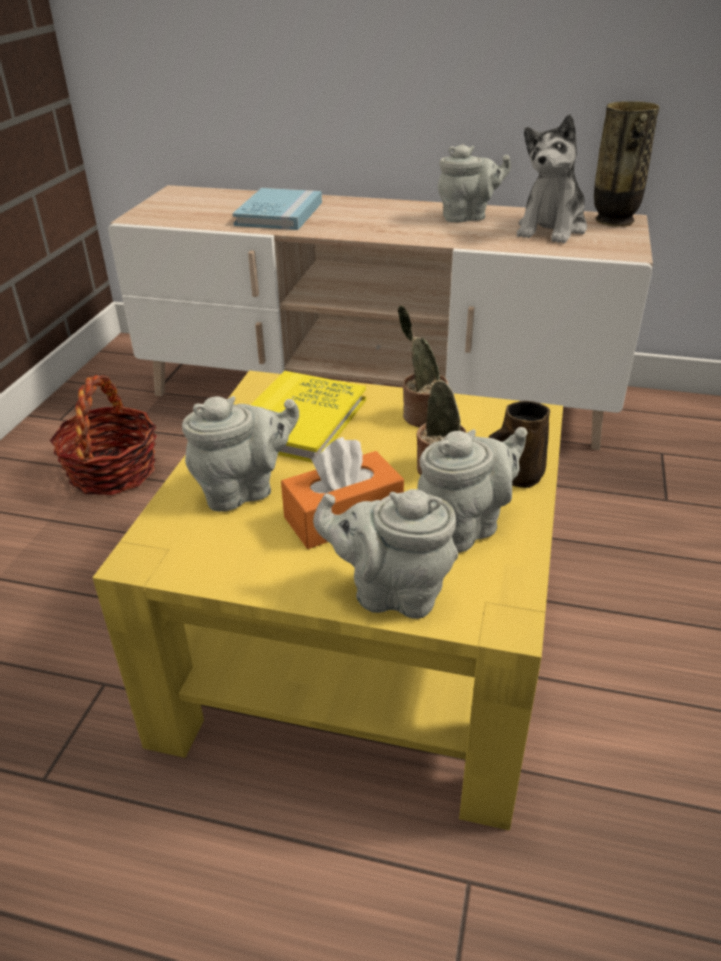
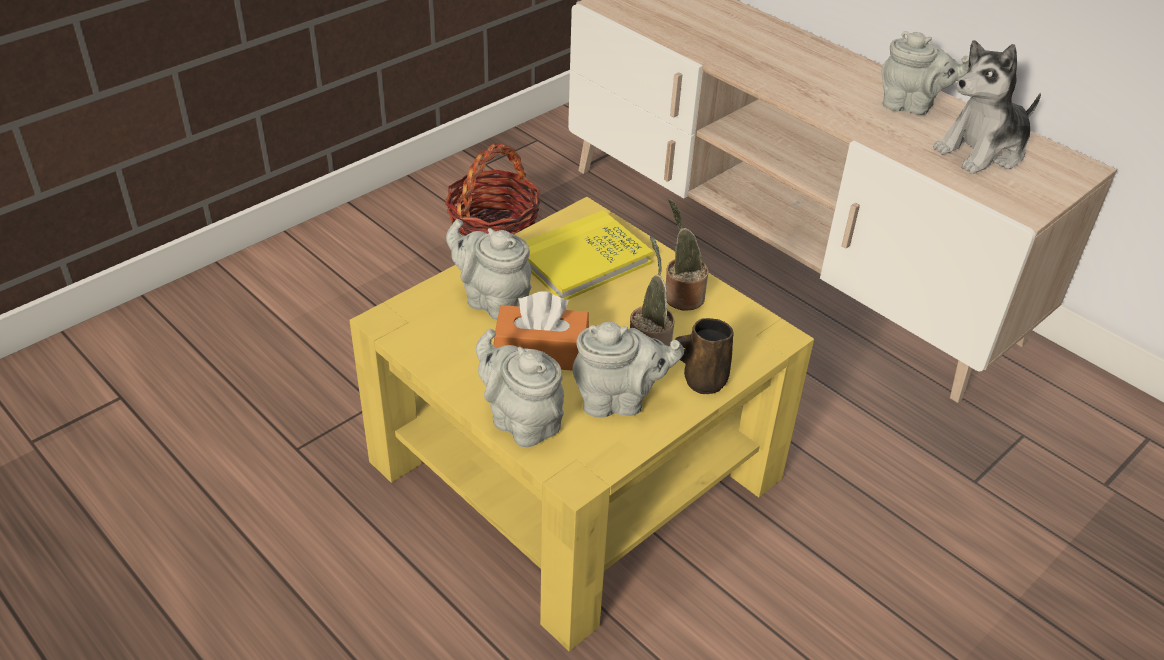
camera: 30 degrees right, 5 degrees up
(244, 490) = (492, 300): grey teapot -> grey teapot turned 150 degrees counterclockwise
(279, 213) = (731, 40): blue book -> none
(613, 221) = (1065, 165): vase -> none

